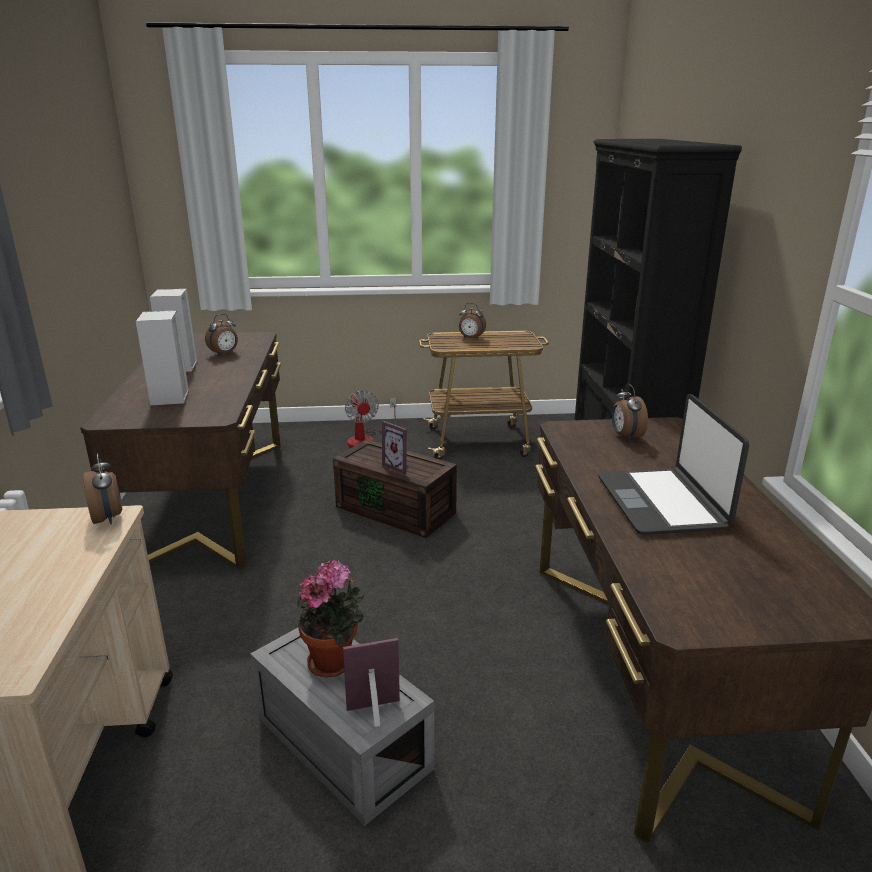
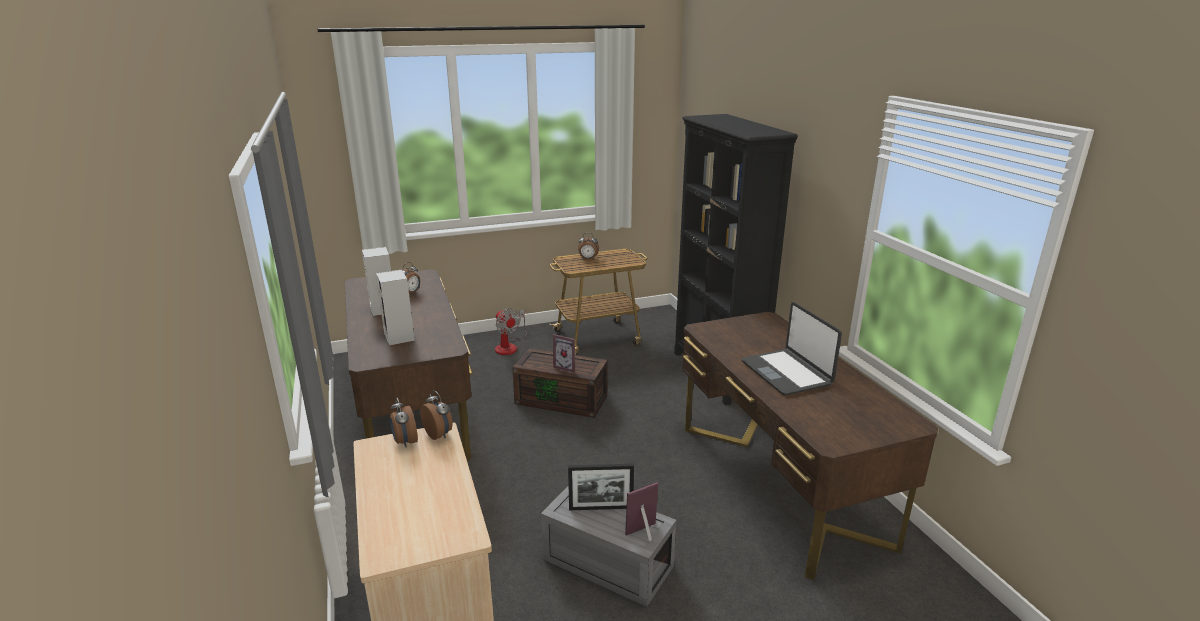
camera: 15 degrees left, 0 degrees up
(334, 661) = (601, 508): potted plant -> picture frame
(625, 436) = (743, 330): alarm clock -> alarm clock (405, 442)

